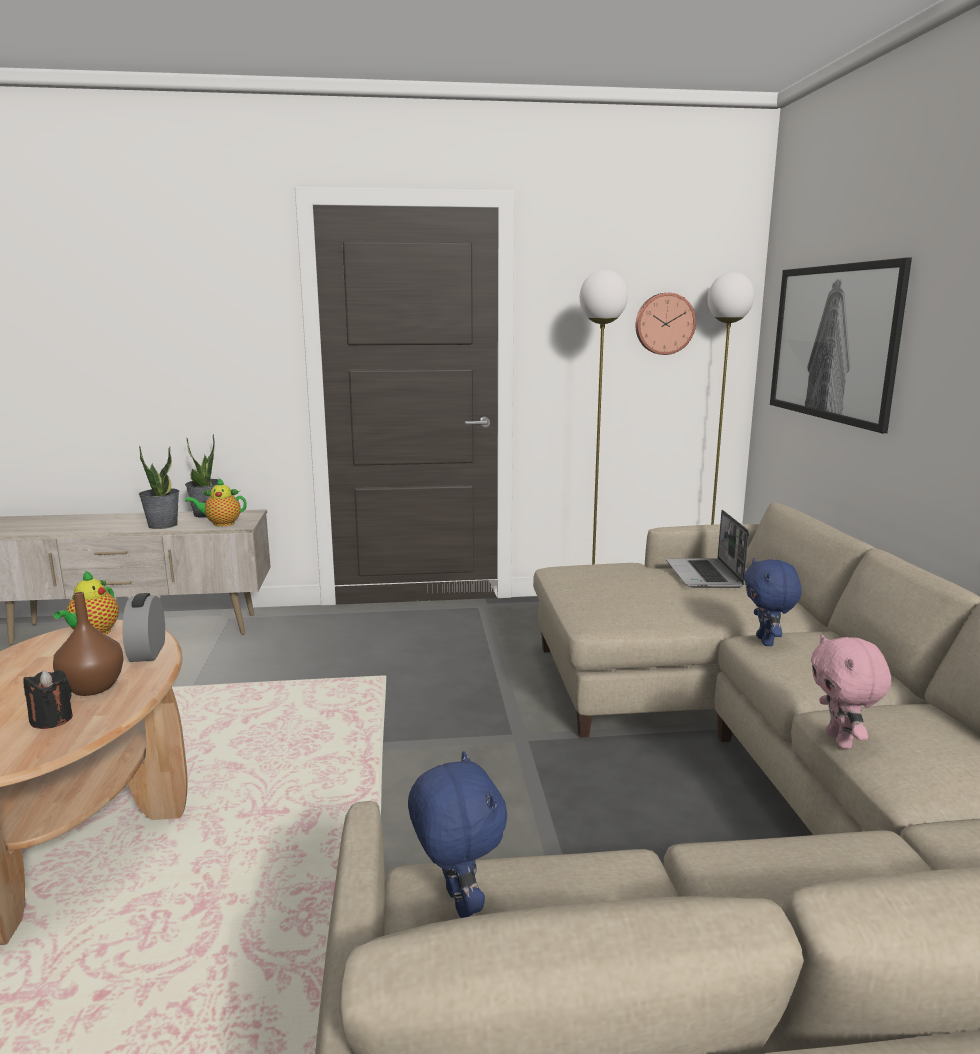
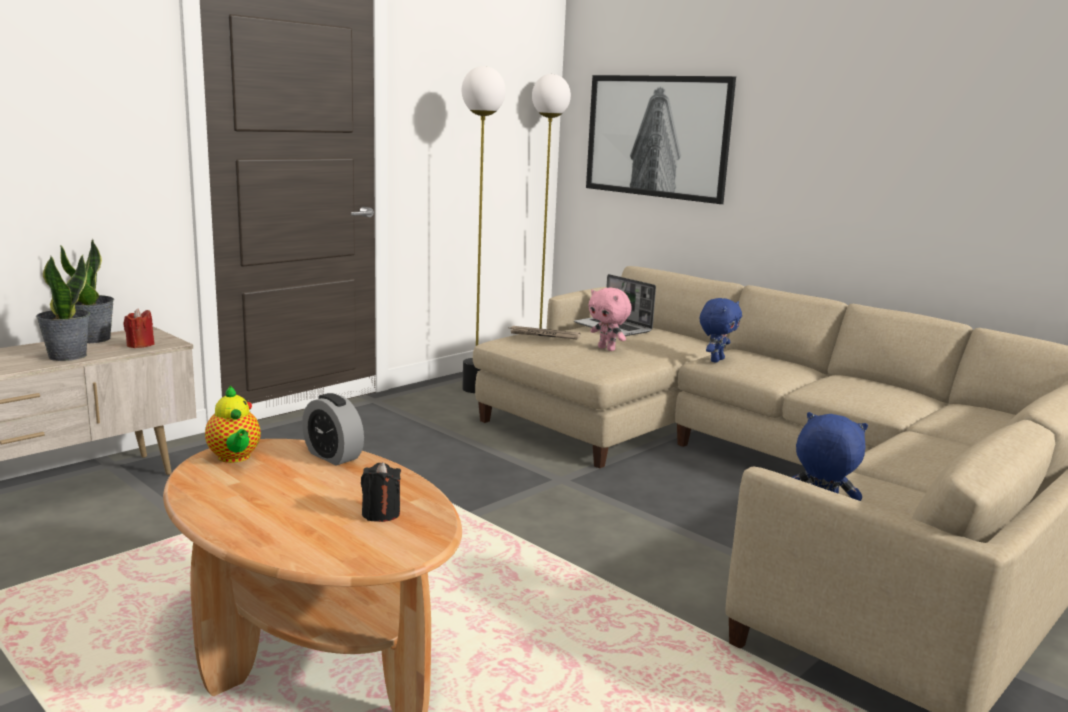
camera: 40 degrees left, 0 degrees up
(94, 687) = (355, 487): brown vase -> none
(221, 524) = (140, 345): teapot -> red candle
(607, 570) = (543, 335): none -> newspaper
(664, 323) = (499, 116): wall clock -> none
(766, 641) = (716, 360): blue plush toy -> blue plush toy turned 105 degrees counterclockwise
(840, 741) = (831, 399): pink plush toy -> pink plush toy (607, 349)

